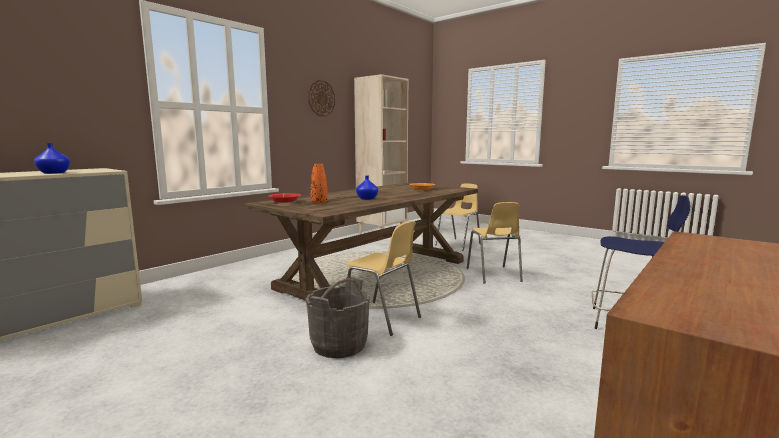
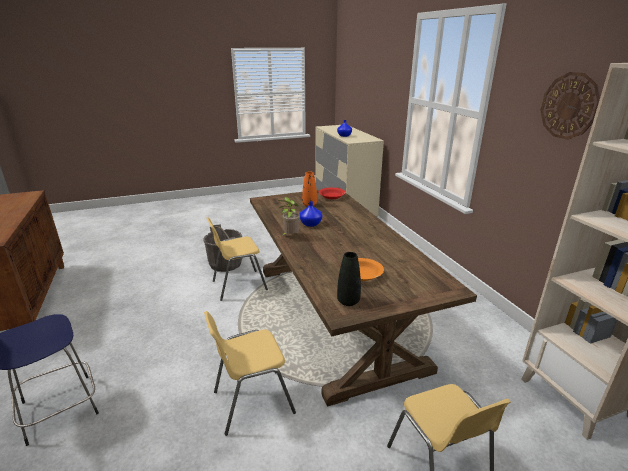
camera: 120 degrees right, 15 degrees up
(399, 199) = (290, 236): none -> potted plant
(452, 188) = (348, 301): none -> black vase
(493, 275) = (252, 401): yellow chair -> yellow chair turned 45 degrees counterclockwise

